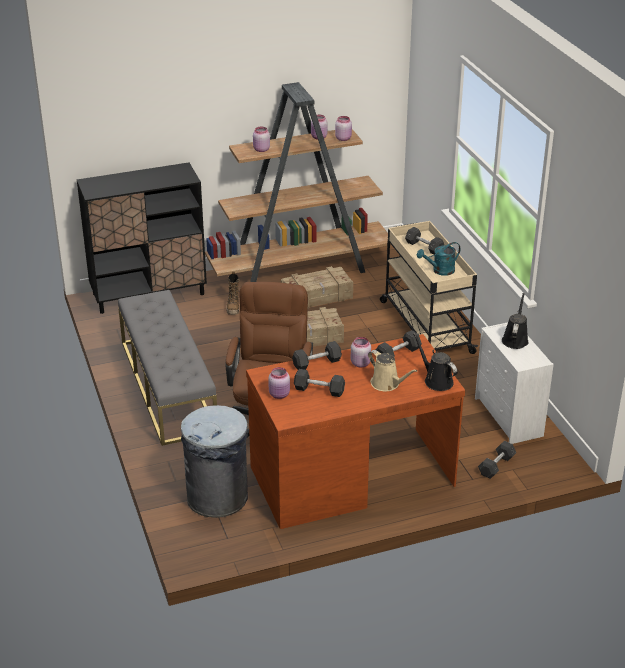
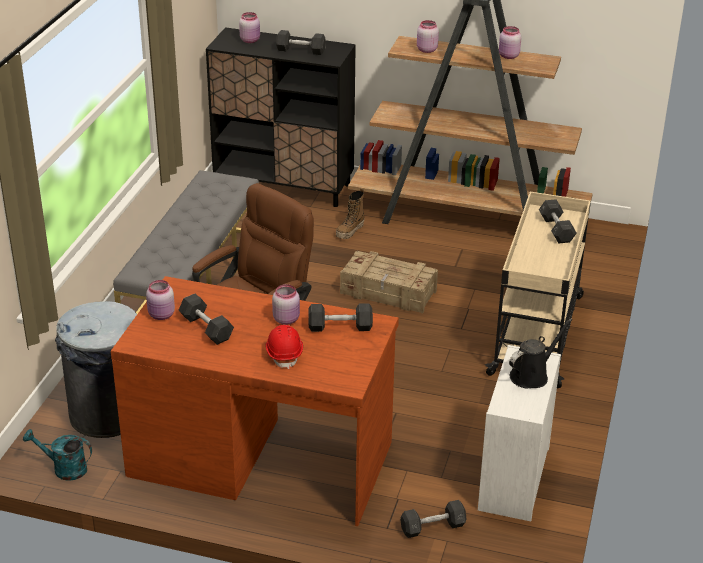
camera: 35 degrees right, 0 degrees up
(317, 297) = (451, 254): crate -> none
(317, 363) = (242, 299): grey dumbbell -> grey dumbbell (301, 50)
(343, 138) = (535, 65): pink jar -> pink jar (250, 40)
(387, 384) = (284, 354): beige watering can -> red hard hat
(436, 380) = (342, 374): black watering can -> none
(440, 271) = (541, 262): turquoise watering can -> turquoise watering can (64, 469)

